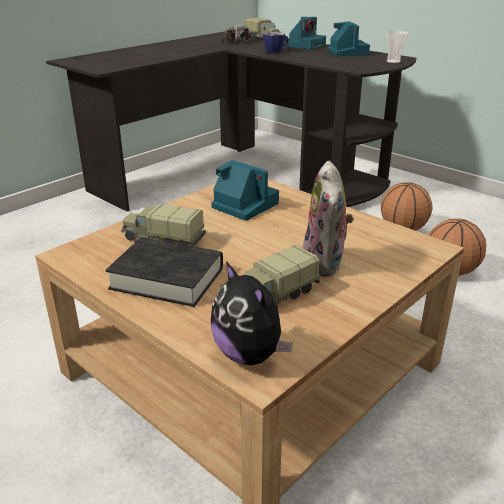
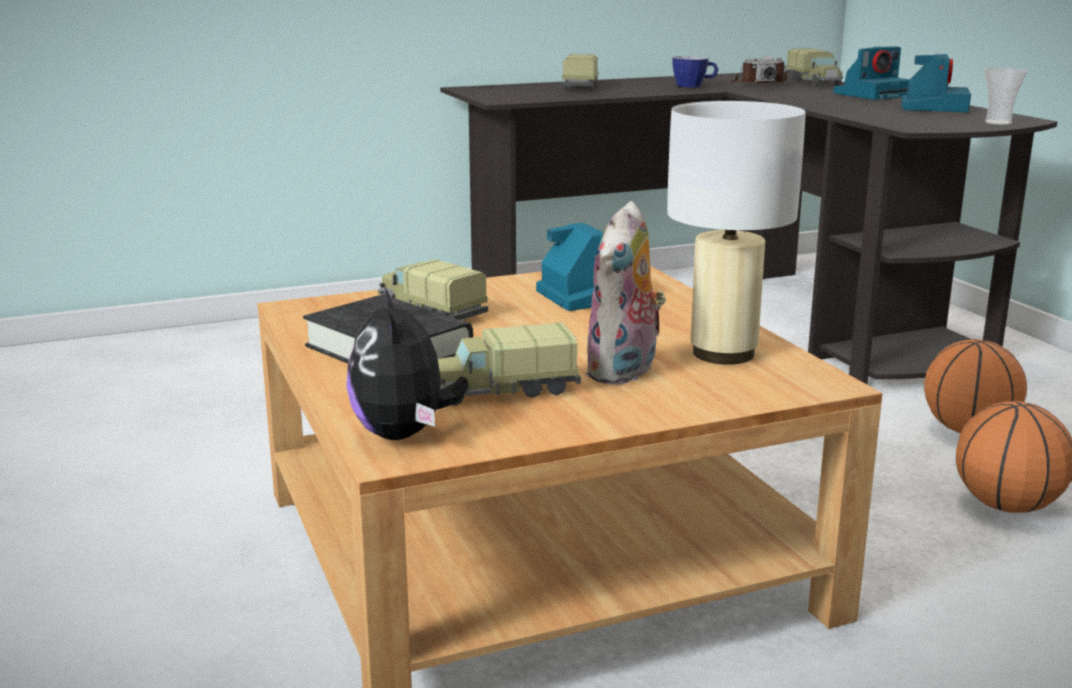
camera: 25 degrees right, 10 degrees down
(137, 52) = (581, 86): none -> toy truck
(276, 51) = (807, 98): cup -> cup (694, 86)
(363, 236) = (725, 354): none -> white table lamp

